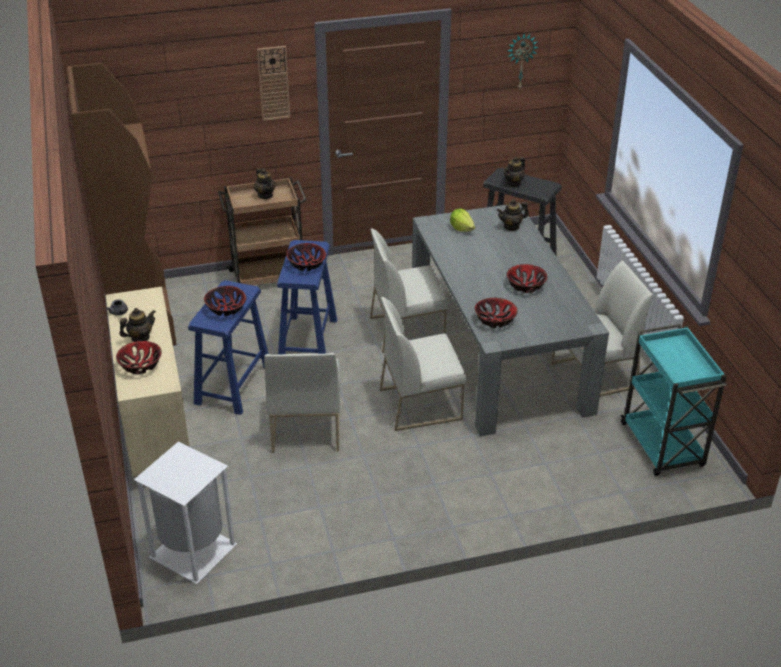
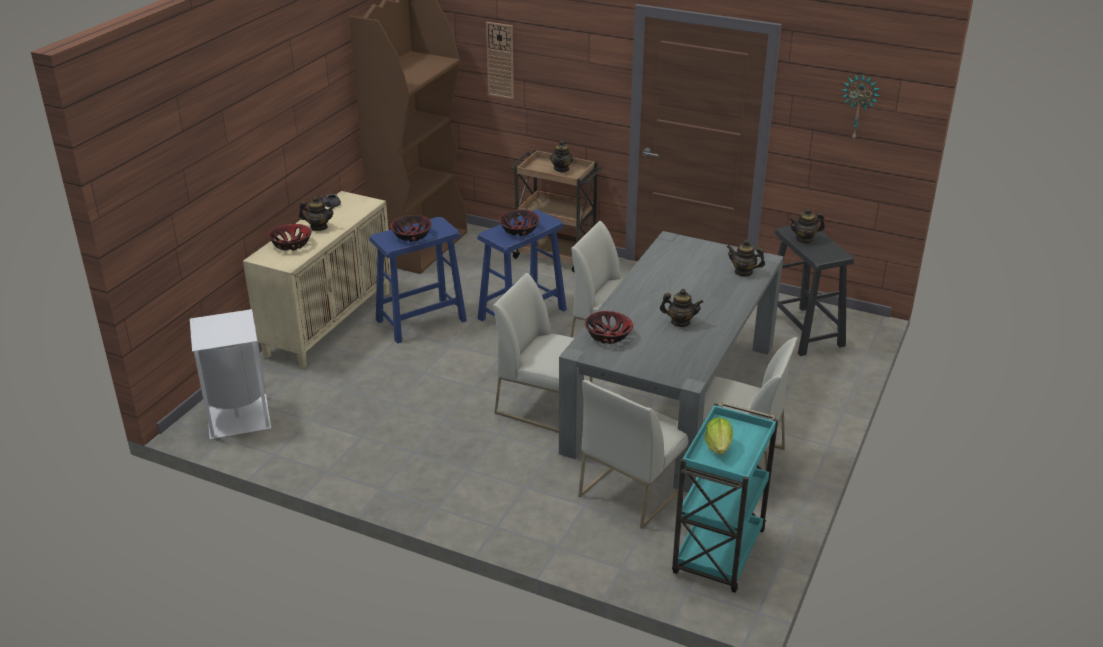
camera: 40 degrees right, 5 degrees down
(273, 83) = (590, 57): wall clock -> wall clock (500, 60)
(305, 427) = (431, 375): white chair -> white chair (633, 489)
(461, 228) = (693, 255): lettuce -> lettuce (718, 446)
(525, 285) = (680, 322): bowl -> teapot

